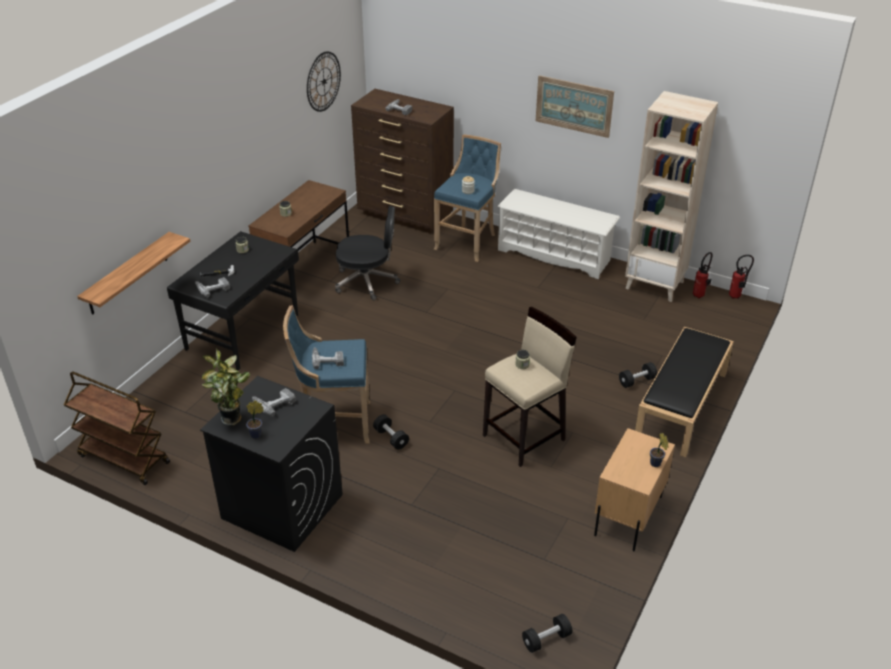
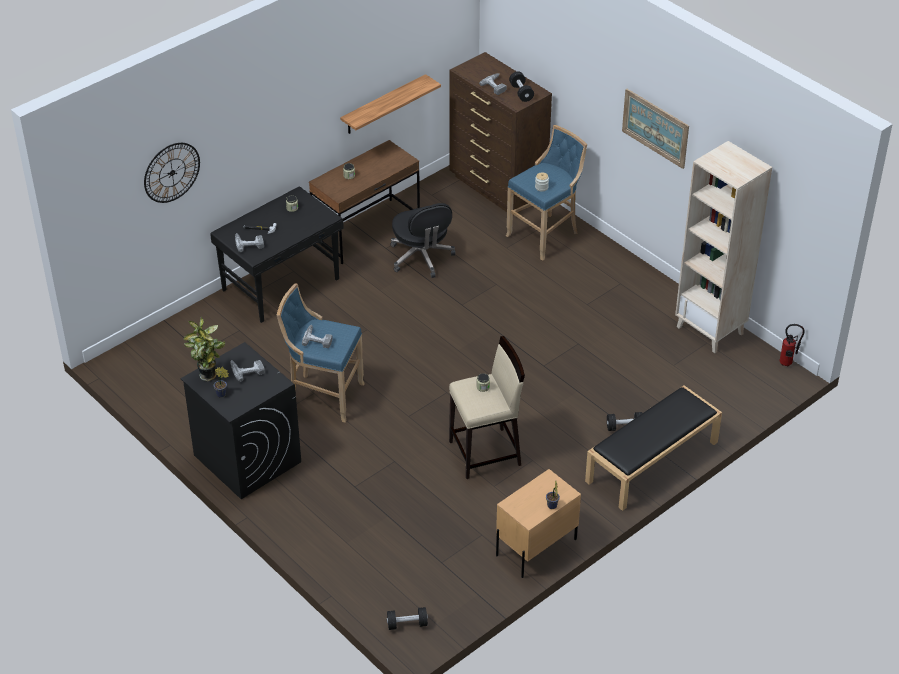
camera: 20 degrees right, 5 degrees up
(123, 459) = (134, 382): brown cart -> none
(127, 274) = (172, 218): shelf -> shelf (383, 105)
(323, 81) = (420, 45): wall clock -> wall clock (172, 172)
(367, 282) = (421, 258): black office chair -> black office chair turned 45 degrees clockwise
(391, 438) = (366, 422): black dumbbell -> black dumbbell (521, 92)
(554, 255) = (626, 271): white shoe rack -> none
(700, 295) = (750, 353): fire extinguisher -> none

